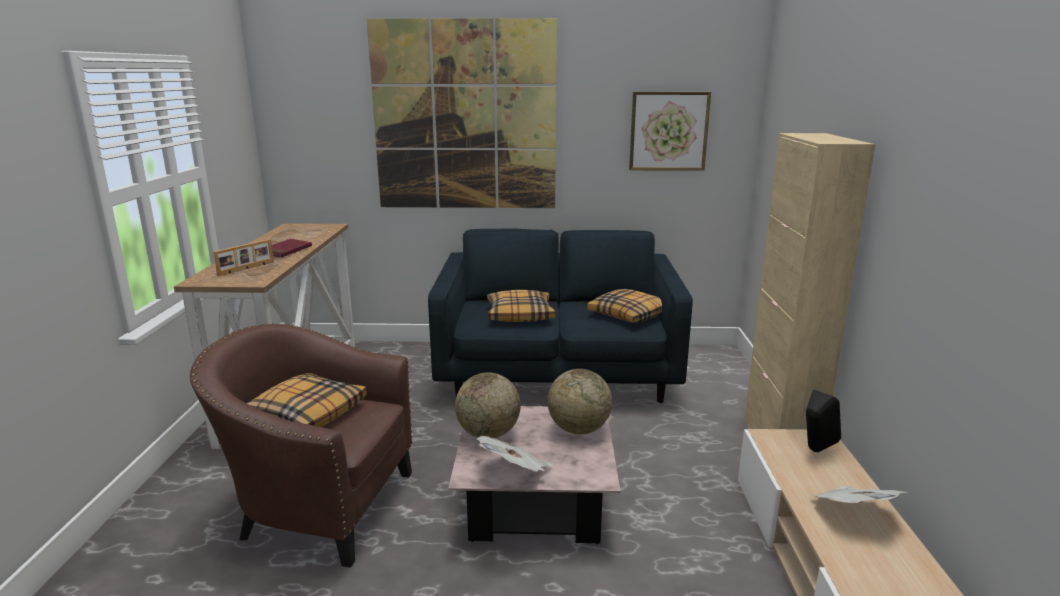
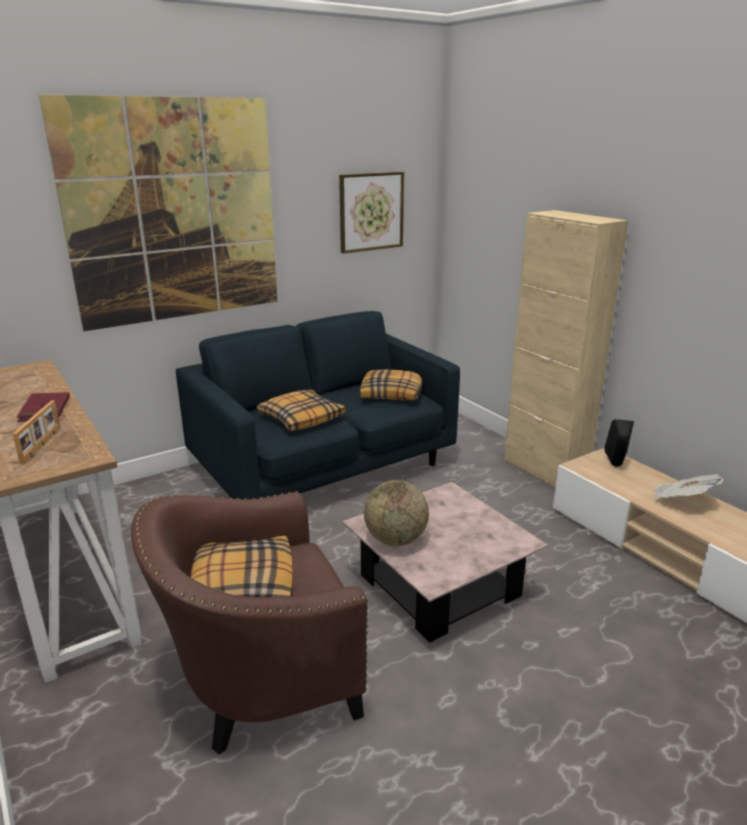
camera: 35 degrees left, 5 degrees up
(515, 471) = (460, 562): newspaper -> none
(578, 429) = (457, 508): globe -> none

